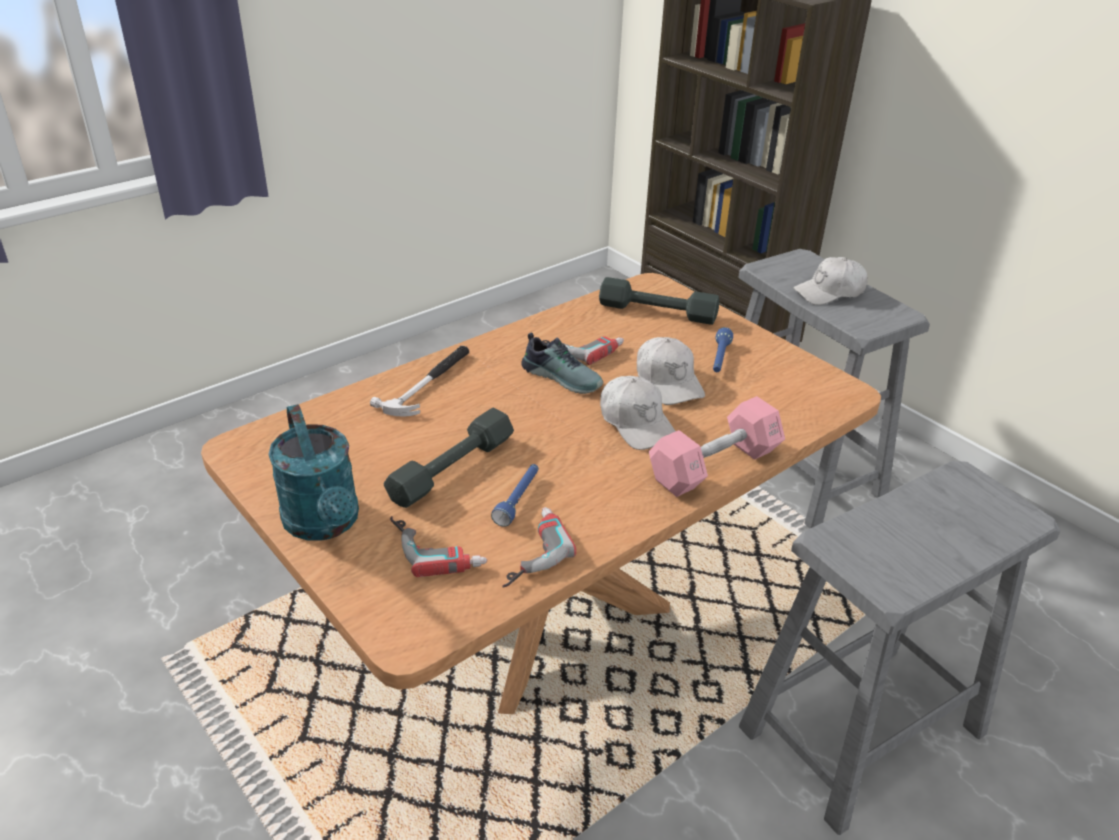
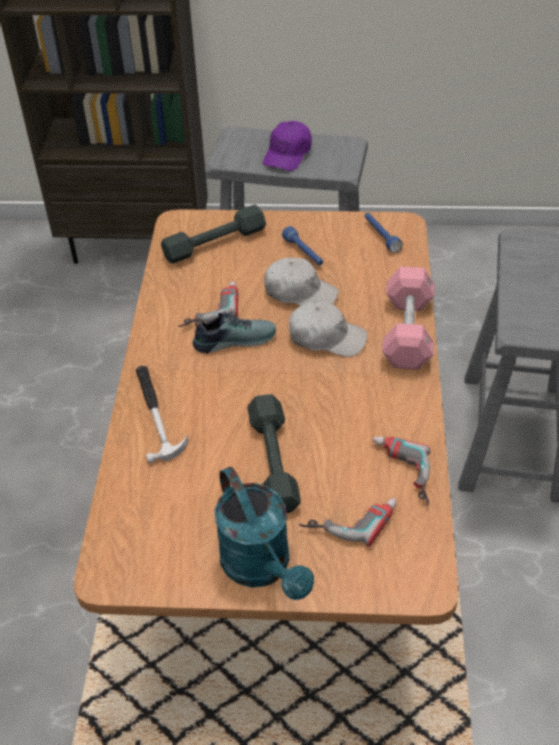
camera: 45 degrees left, 10 degrees up
(325, 524) = (262, 567): turquoise watering can -> turquoise watering can turned 45 degrees clockwise
(518, 500) = (343, 446): blue flashlight -> blue flashlight (380, 236)
(829, 292) = (288, 154): white cap -> purple cap

